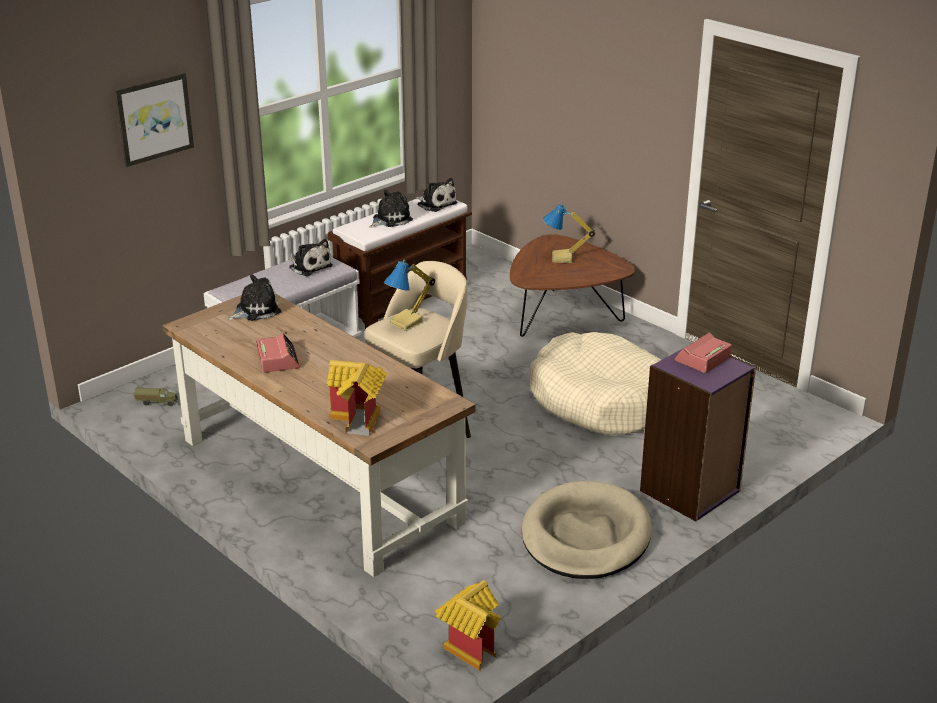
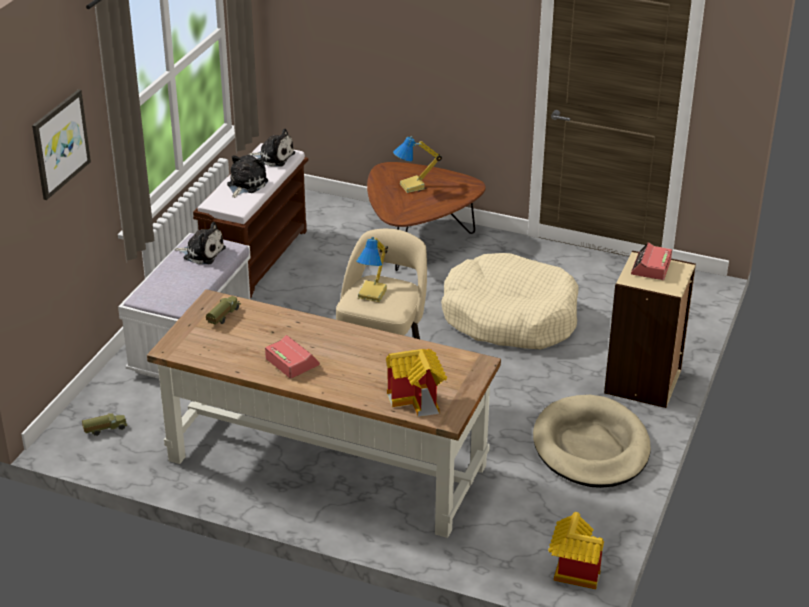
camera: 25 degrees left, 5 degrees up
(255, 310) = (223, 316): plush toy -> toy truck
(690, 491) = (643, 382): purple bookcase -> beige bookcase

